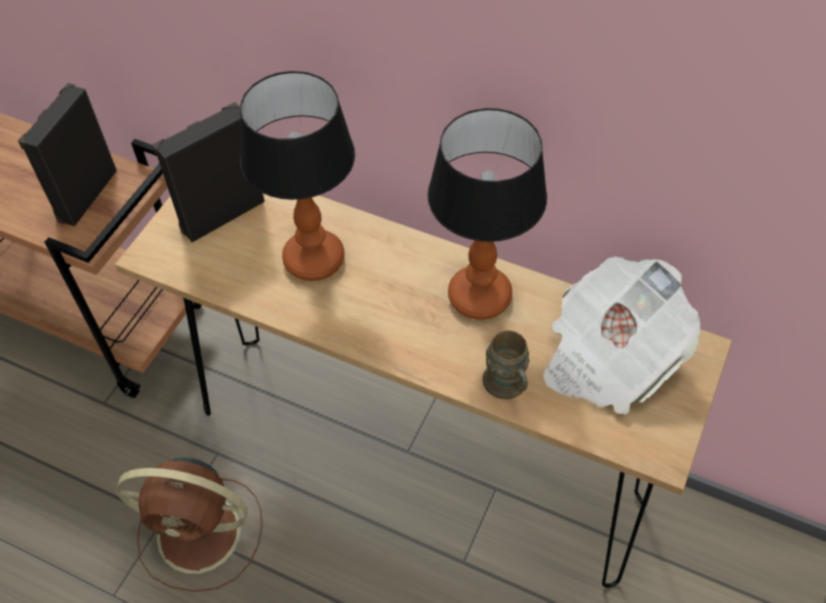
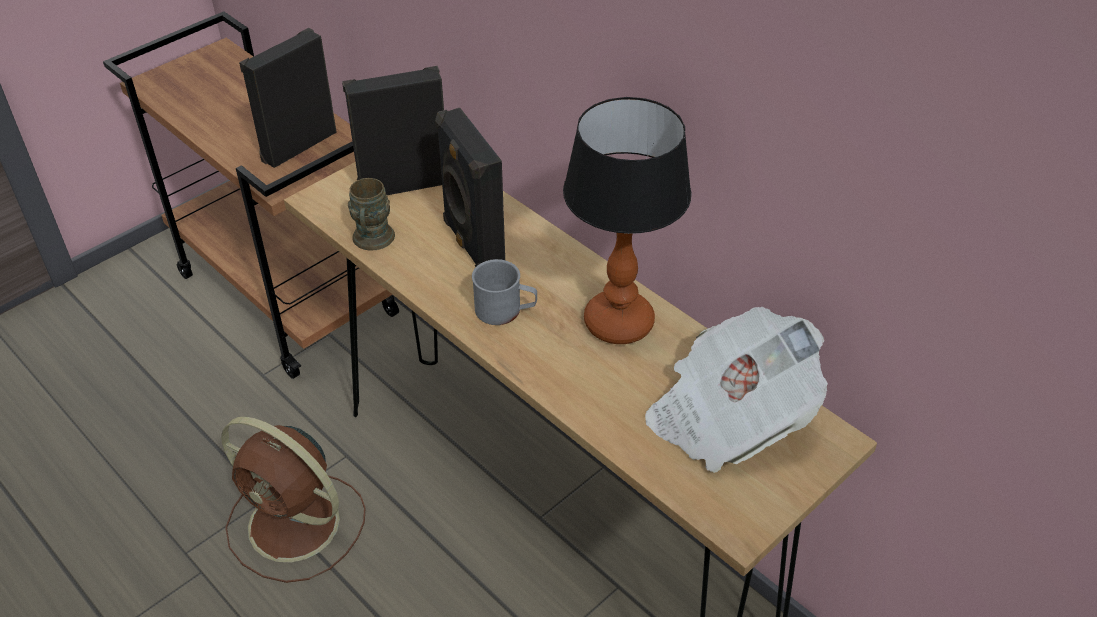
camera: 20 degrees right, 10 degrees down
(315, 259) = (471, 245): table lamp -> black speaker
(377, 316) = (505, 310): none -> grey mug
(508, 387) = (604, 412): brown mug -> brown mug (372, 242)

